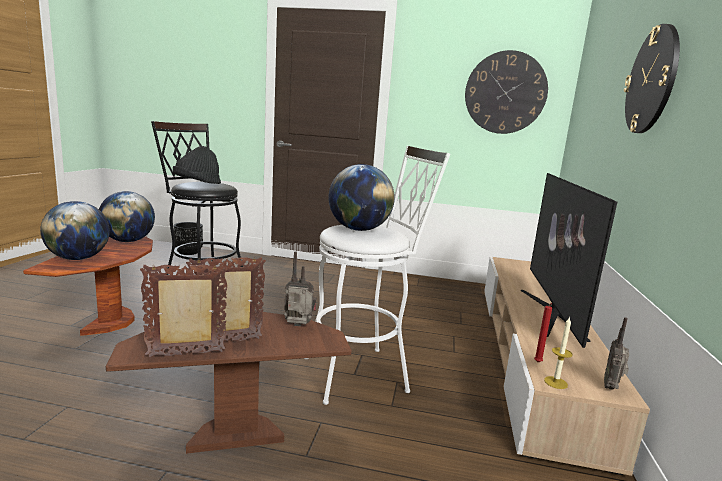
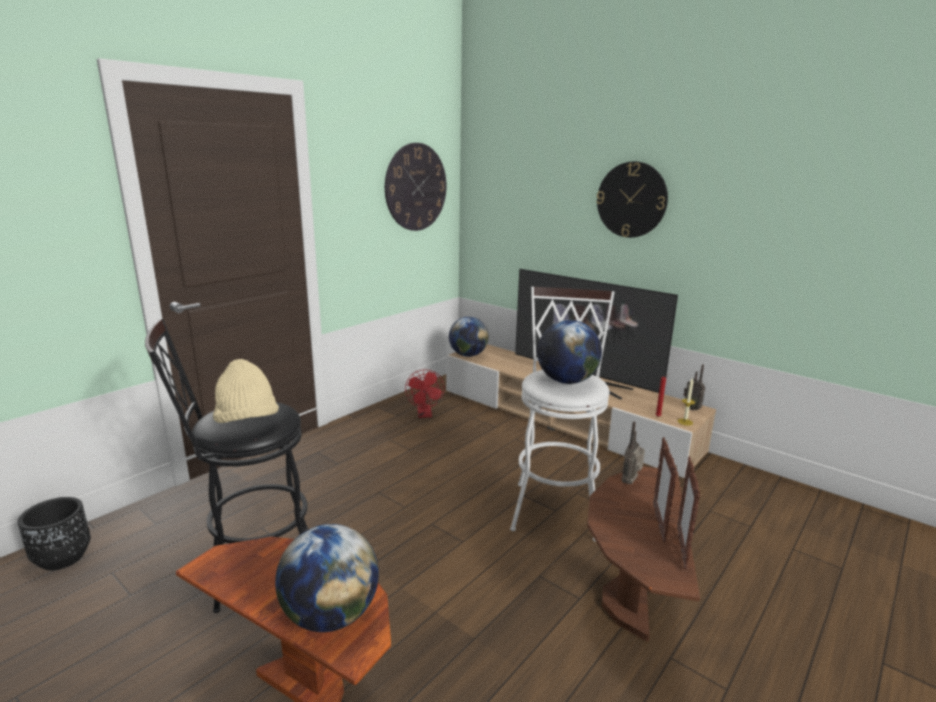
camera: 60 degrees left, 5 degrees up
(128, 241) = (263, 559): globe -> globe (468, 355)
(197, 184) = (247, 421): black hat -> beige hat
(434, 293) = (425, 414): none -> red fan

